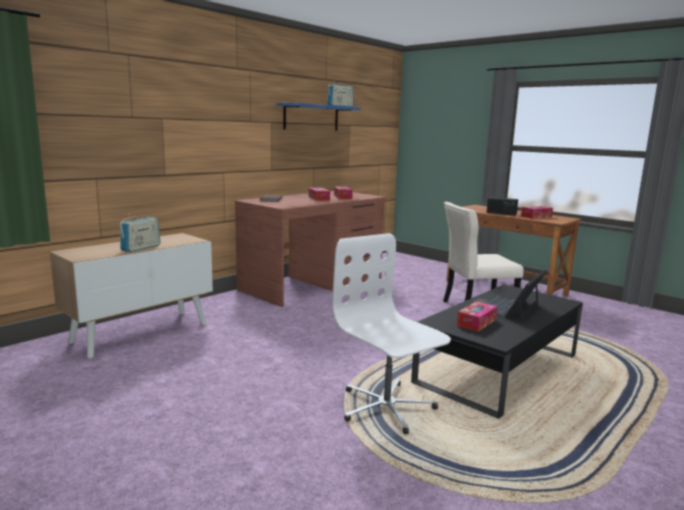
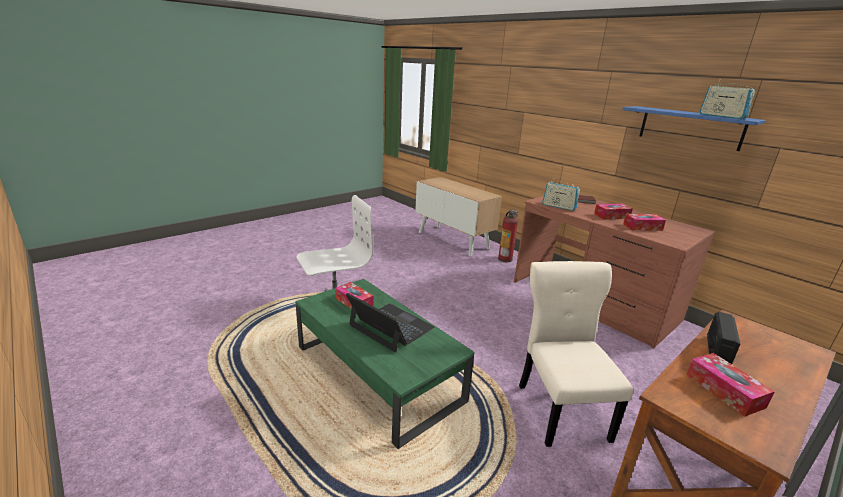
camera: 95 degrees right, 10 degrees up
(141, 248) = (451, 189): radio -> radio (559, 206)
(218, 307) = (505, 259): none -> fire extinguisher
(498, 369) = (376, 372): black coffee table -> green coffee table

